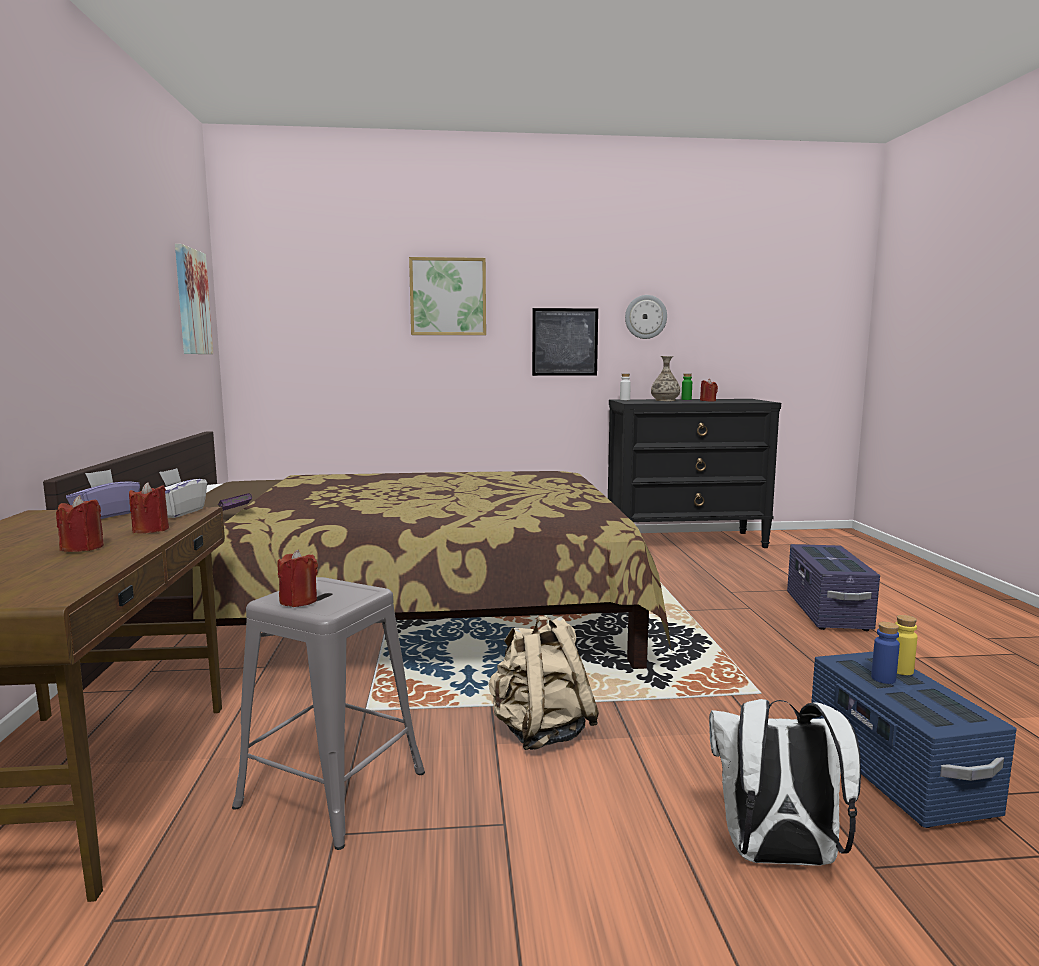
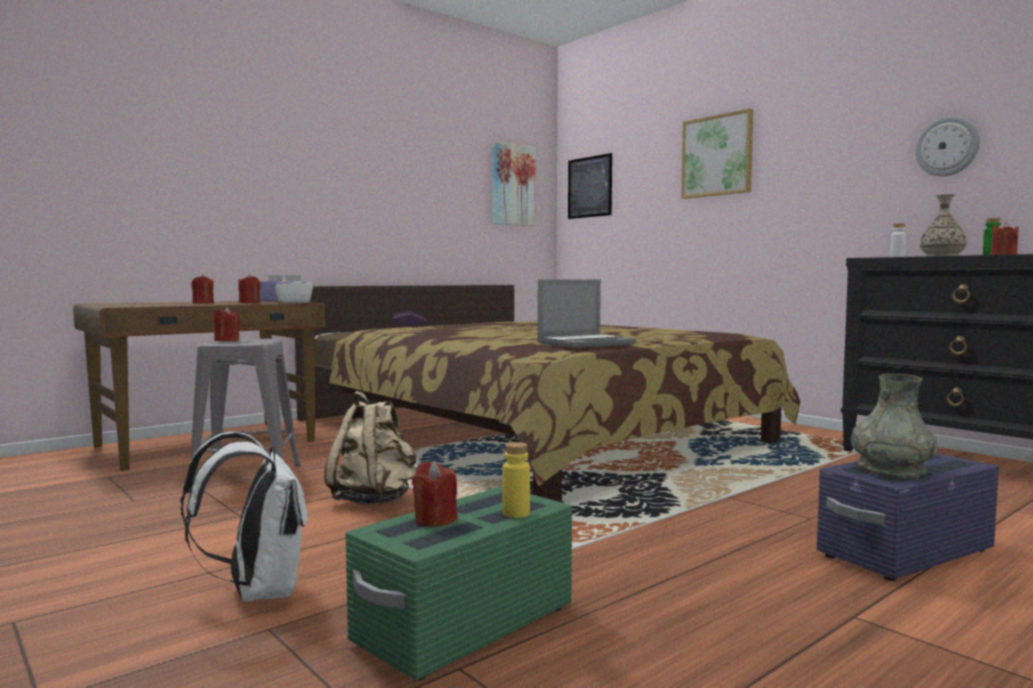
camera: 55 degrees right, 5 degrees down
(565, 342) = (836, 191): picture -> picture (589, 187)
(578, 508) = (586, 343): none -> laptop
(838, 563) = (891, 470): none -> grey vase
(883, 679) = (477, 509): blue bottle -> none
(896, 773) = (464, 626): blue storage box -> green storage box
(910, 699) = (435, 520): none -> red candle

